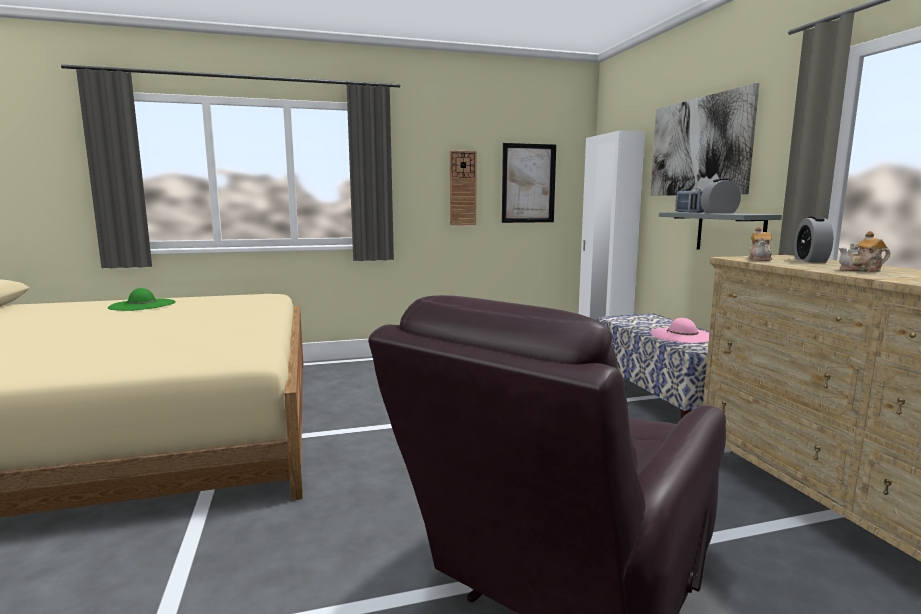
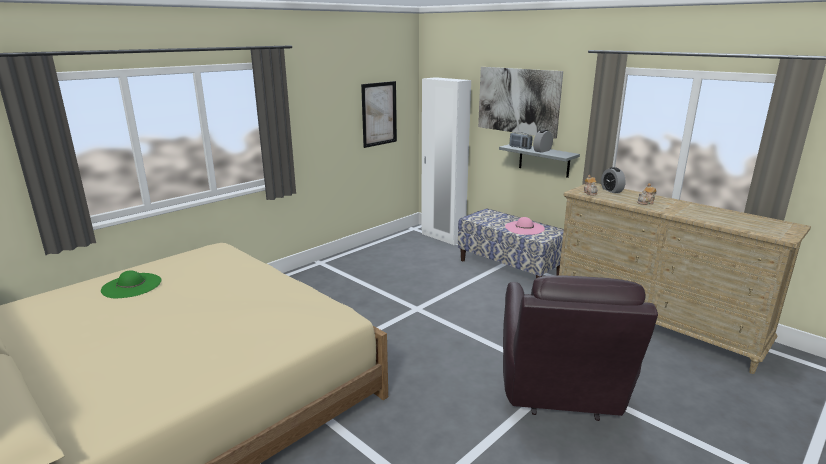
camera: 30 degrees left, 10 degrees up
(462, 188) = (336, 124): wall clock -> none

